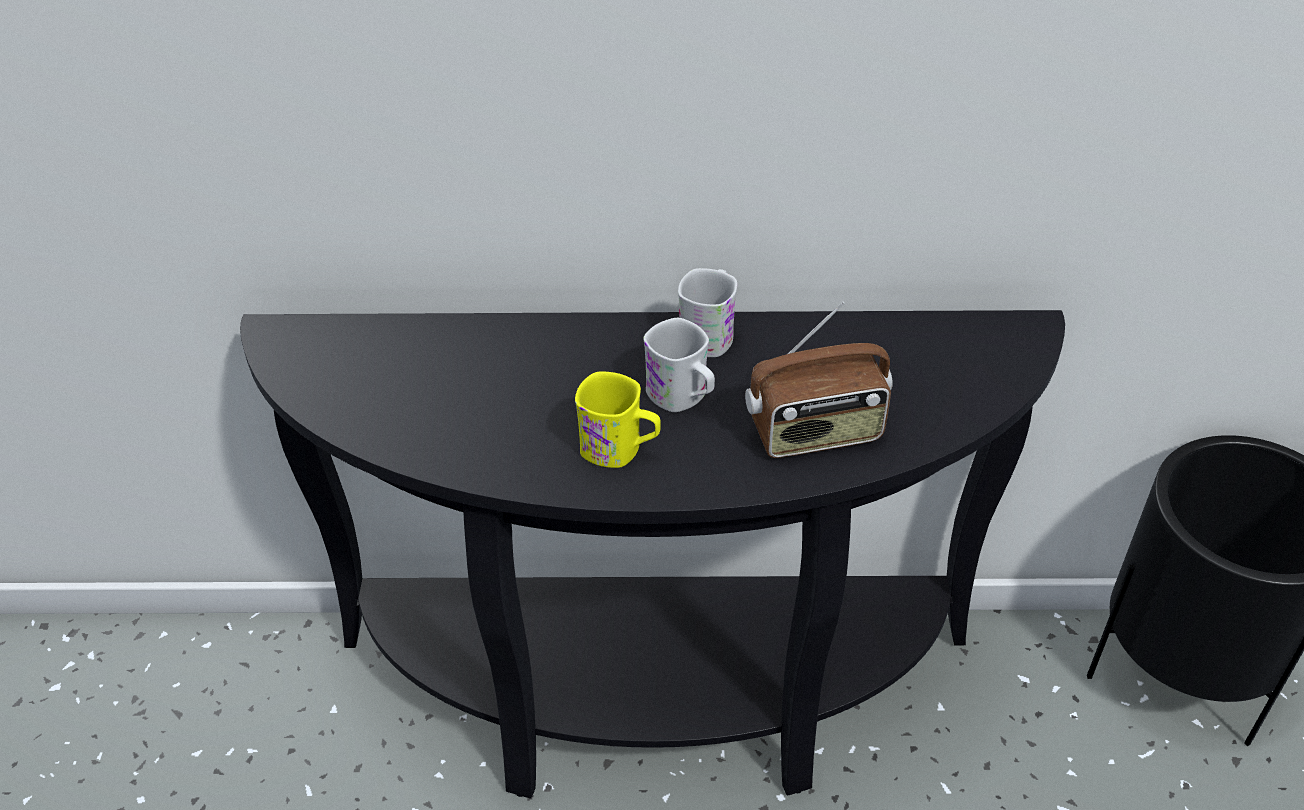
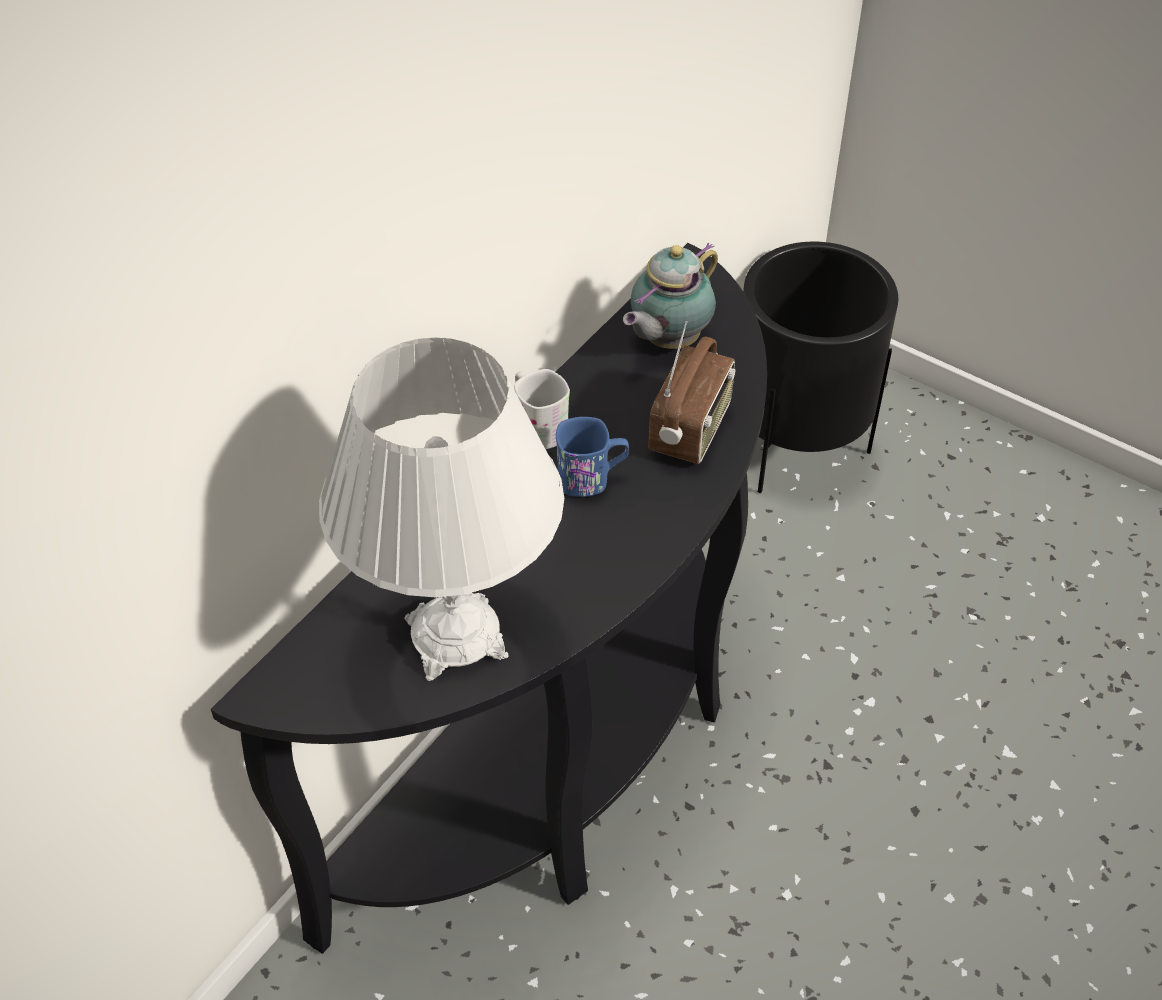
camera: 55 degrees left, 5 degrees up
(420, 407) = (456, 637): none -> white table lamp
(620, 450) = (613, 541): yellow mug -> none
(683, 398) = (592, 478): white mug -> blue mug
(912, 360) = (667, 341): none -> teapot

